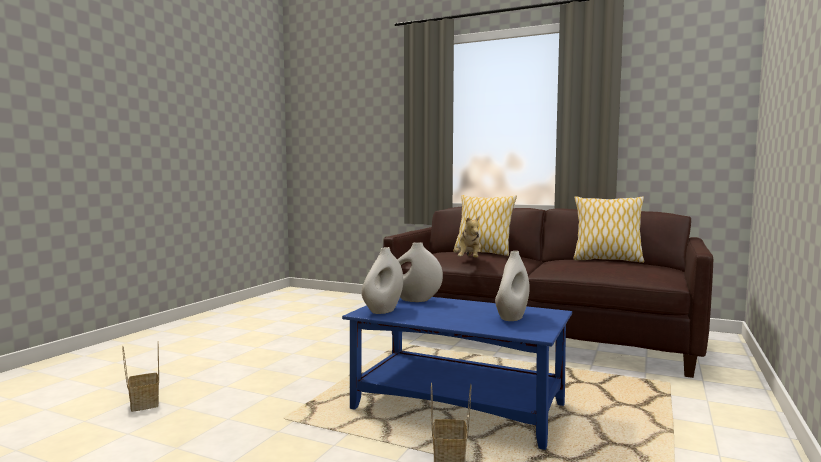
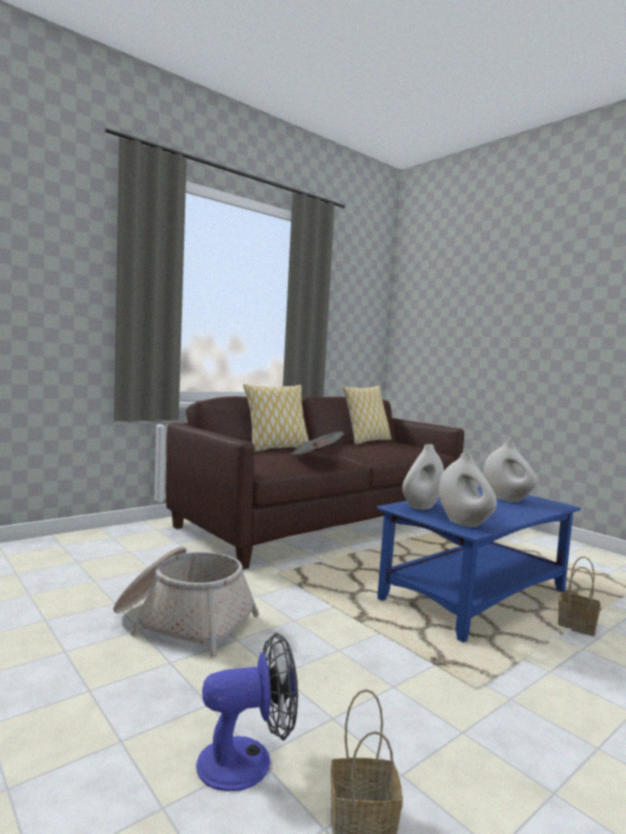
camera: 65 degrees left, 0 degrees up
(182, 376) = (248, 761): none -> fan
(302, 340) = (183, 621): none -> basket
(469, 260) = (316, 458): plush toy -> newspaper

